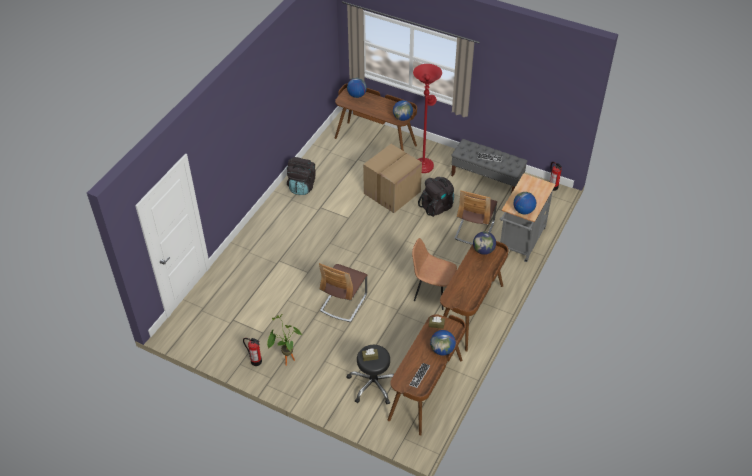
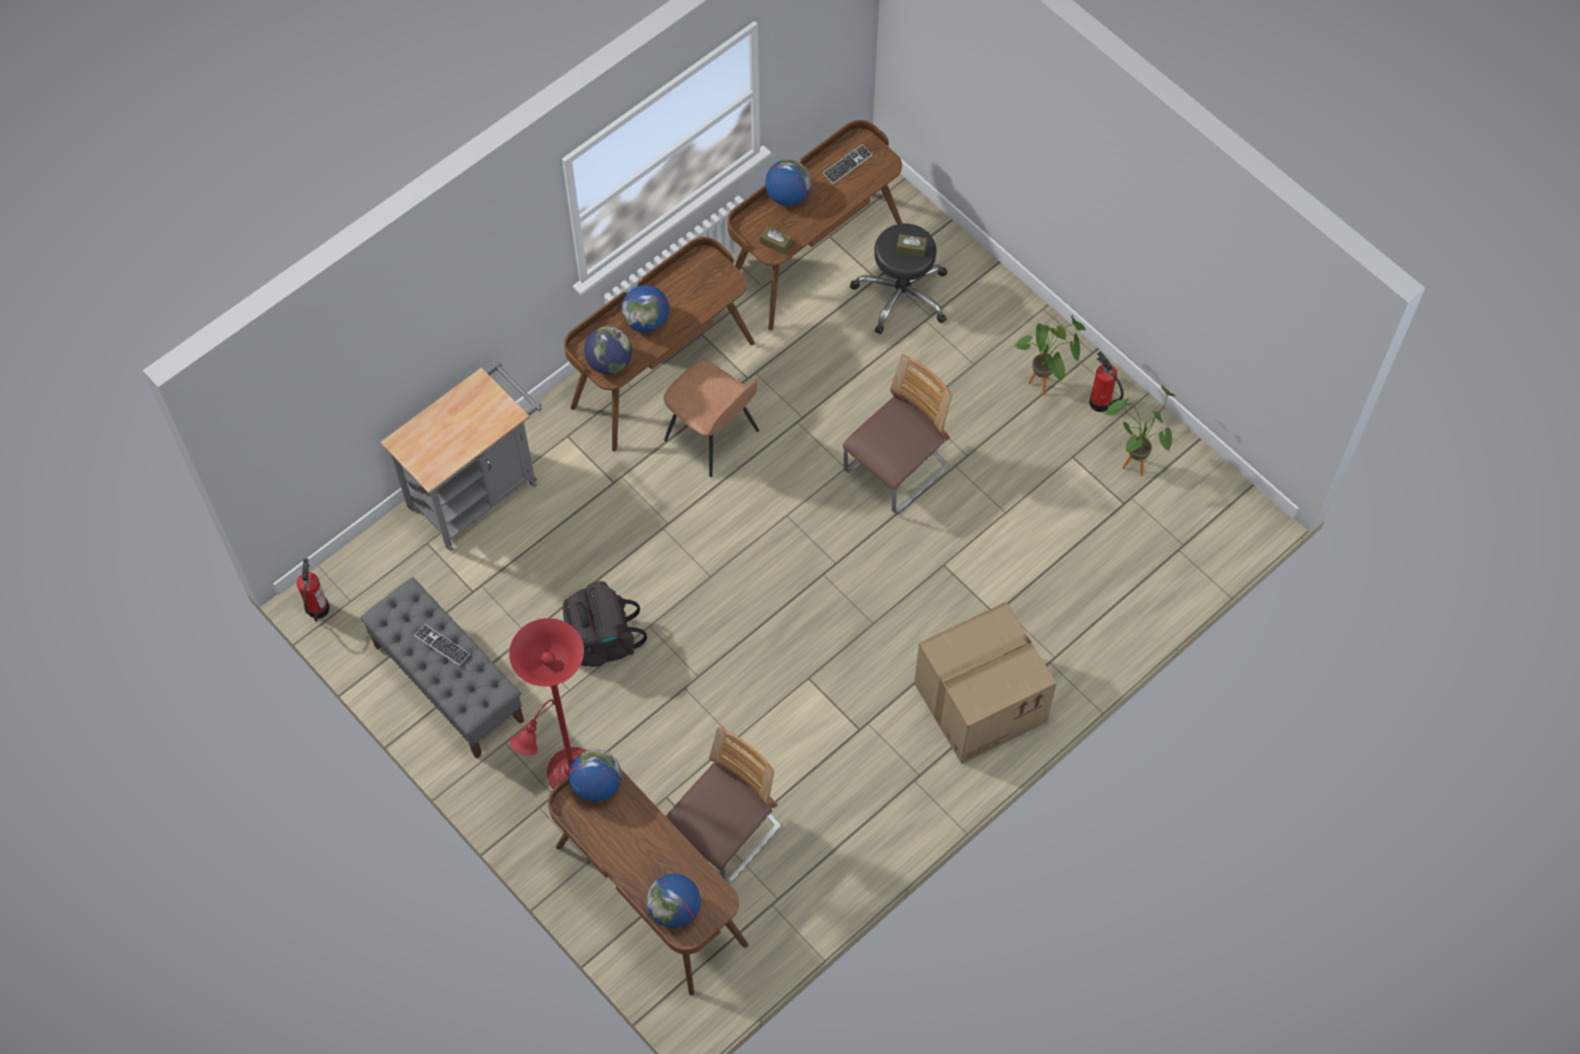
camera: 160 degrees left, 15 degrees up
(233, 339) = (1132, 462): none -> potted plant
(302, 186) = (881, 808): black backpack -> none
(392, 193) = (682, 715): cardboard box -> cardboard box (980, 700)
(474, 230) = (554, 552): chair -> chair (724, 834)
(523, 210) = (488, 398): globe -> globe (647, 321)

